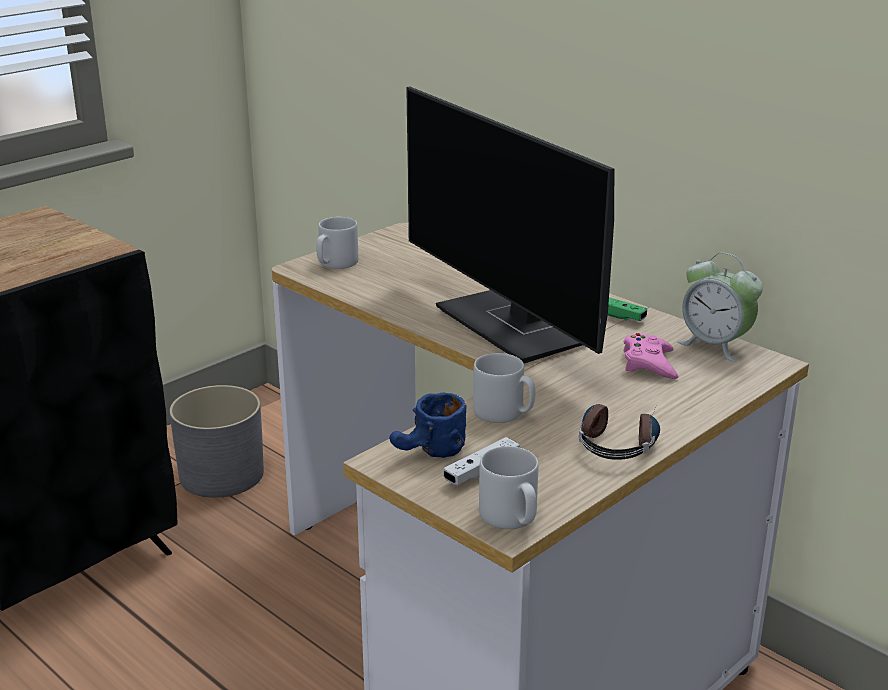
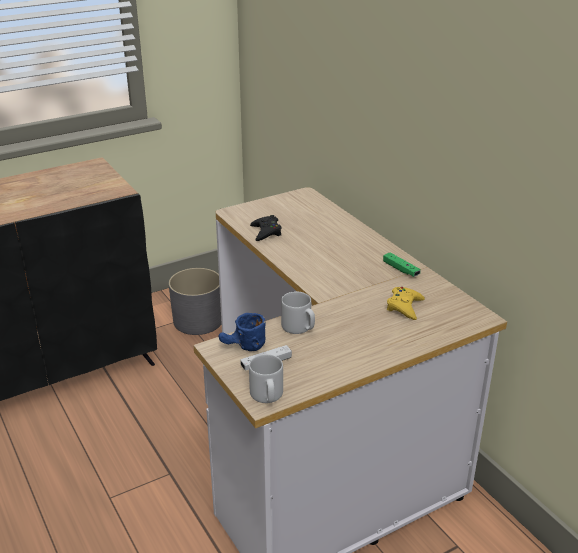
camera: 15 degrees right, 5 degrees up
(335, 264) = (253, 212): grey mug -> none
(372, 288) = (266, 232): none -> black game controller
(519, 327) = (339, 270): monitor -> none
(618, 440) = (356, 356): headphones -> none
(649, 363) = (404, 307): pink game controller -> yellow game controller
(715, 345) = (453, 300): alarm clock -> none

